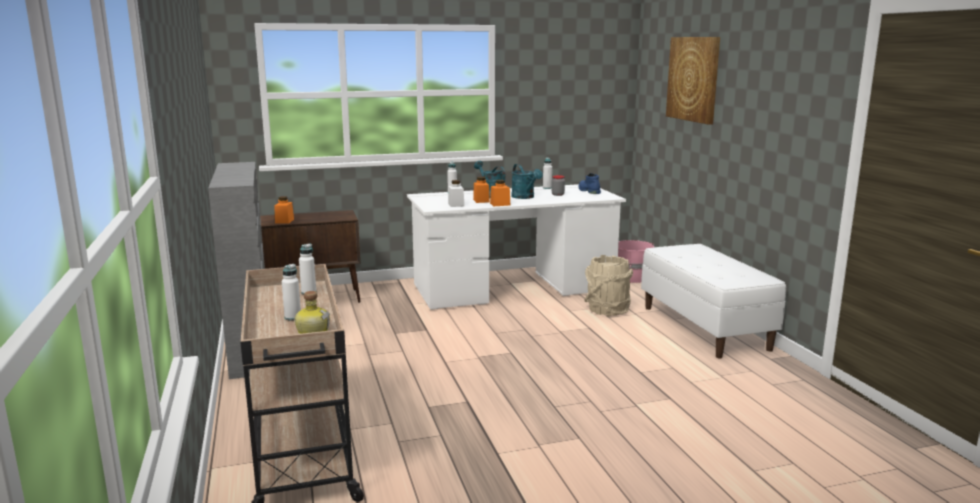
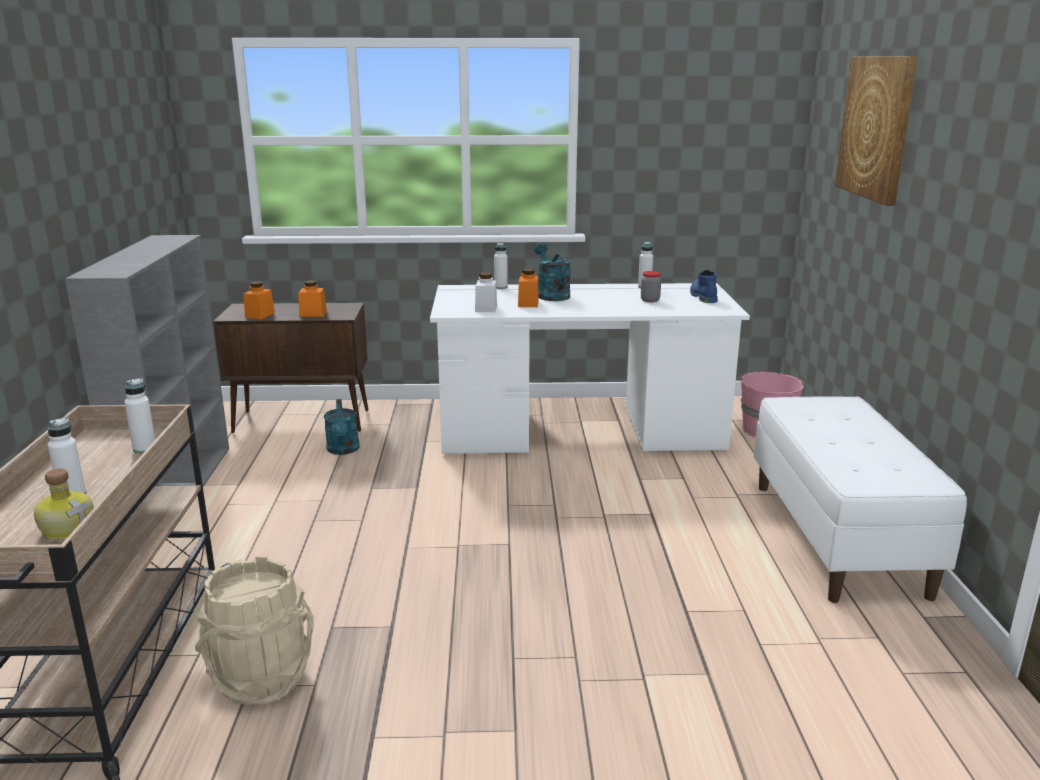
camera: 15 degrees right, 5 degrees up
(500, 204) = (549, 312): orange jar -> orange jar (313, 314)
(525, 197) = (597, 302): turquoise watering can -> turquoise watering can (343, 450)
(607, 310) = (698, 484): beige bucket -> beige bucket (262, 678)

